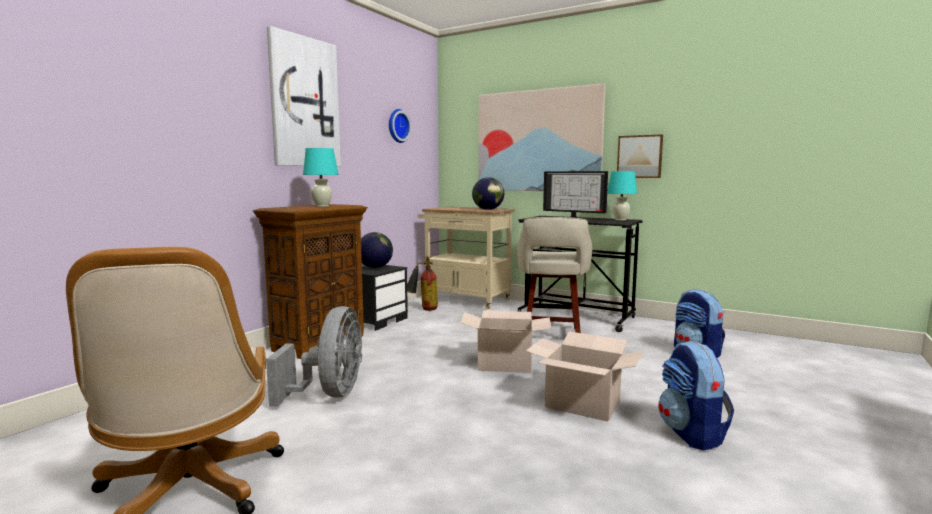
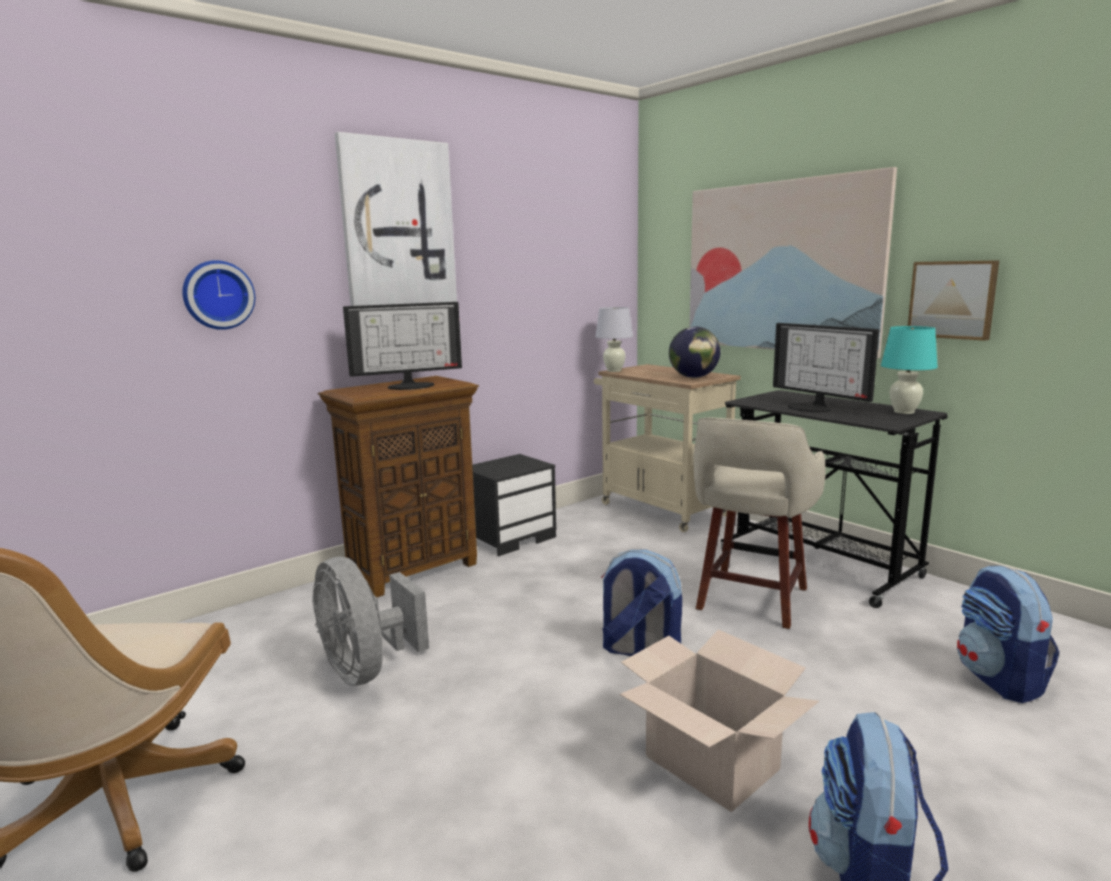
camera: 20 degrees right, 5 degrees up
(322, 206) = (411, 385): turquoise table lamp -> monitor
(330, 394) = (367, 669): grey fan -> grey fan turned 120 degrees clockwise
(375, 267) = (510, 463): globe -> none
(397, 126) = (560, 249): wall clock -> wall clock (218, 295)
(423, 309) = (588, 522): fire extinguisher -> none
(432, 208) = (614, 371): none -> white table lamp
(504, 364) = (639, 651): cardboard box -> backpack

